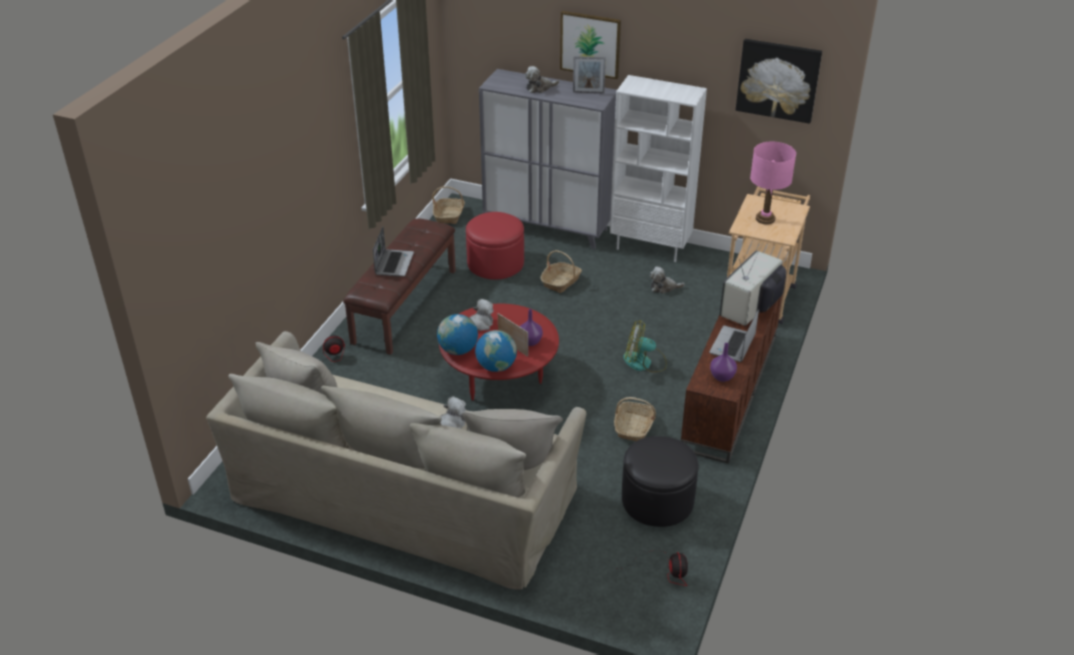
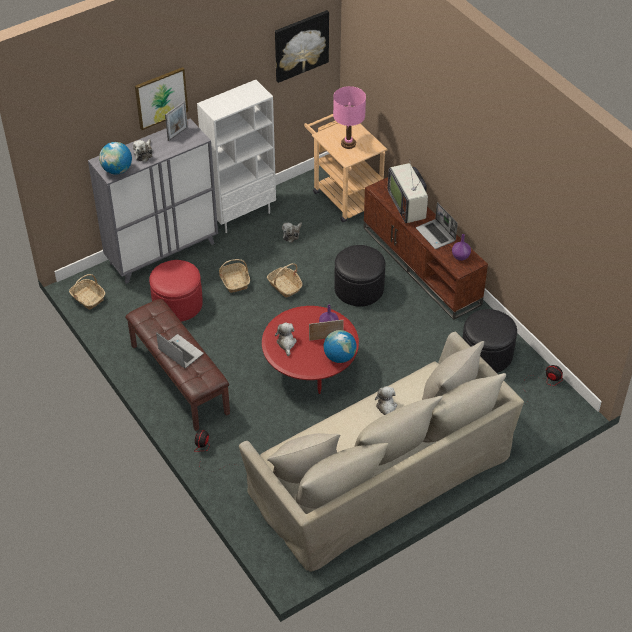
camera: 55 degrees left, 10 degrees up
(458, 350) = (304, 367): globe -> globe (117, 170)
(633, 427) = (415, 328): basket -> basket (285, 286)
(644, 362) = (359, 288): fan -> black ottoman

